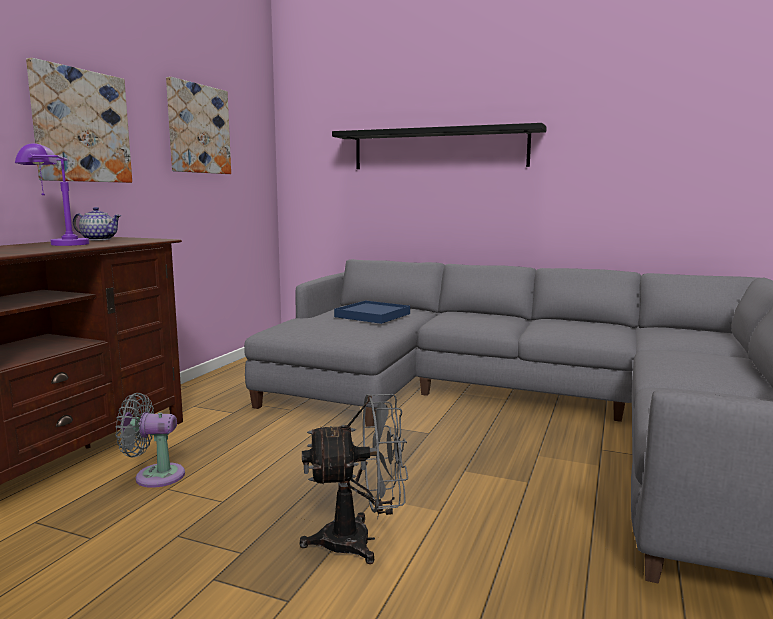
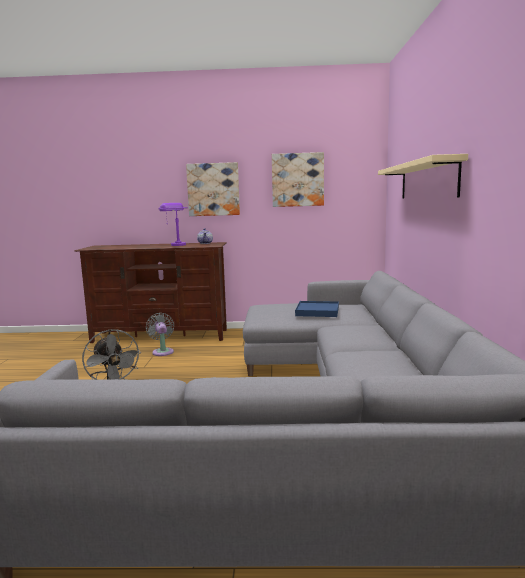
camera: 70 degrees right, 0 degrees up
(438, 149) = (427, 180): black shelf -> beige shelf

